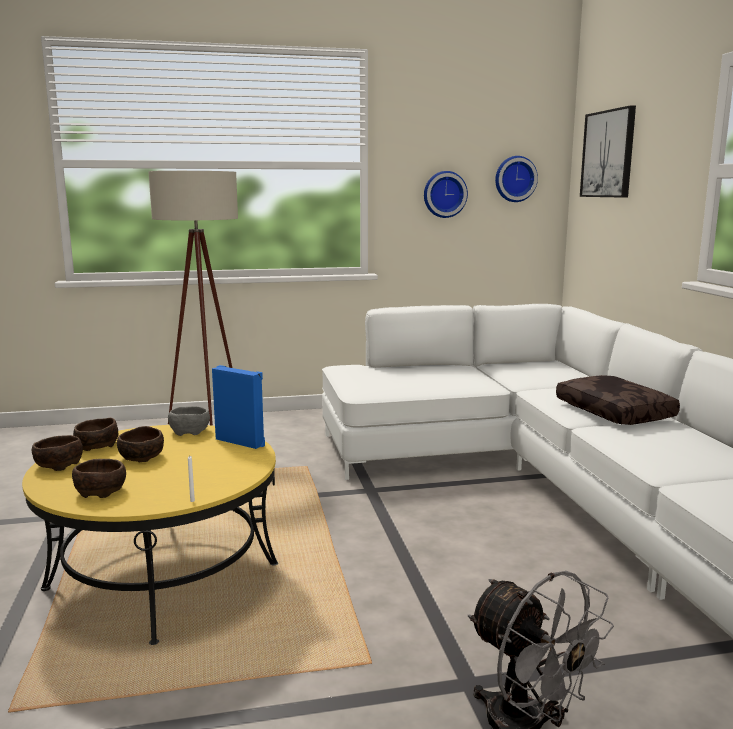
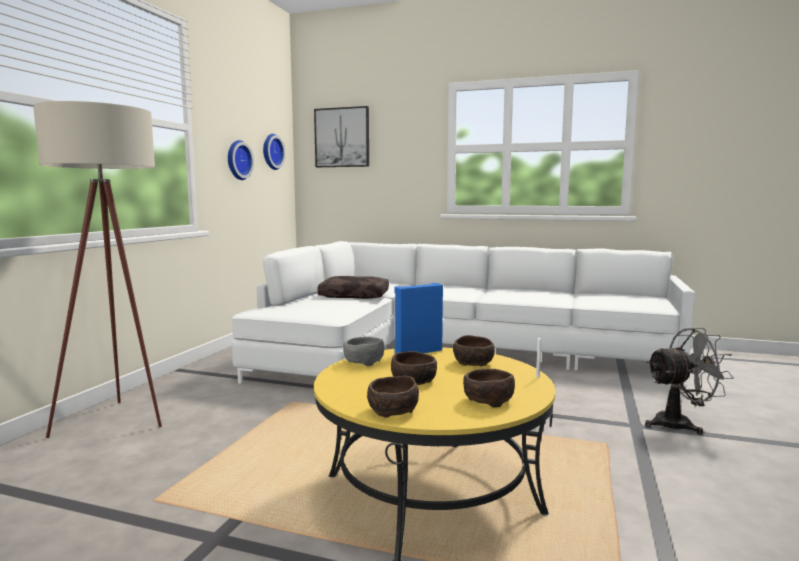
camera: 60 degrees left, 5 degrees down
(96, 446) = (355, 394): brown bowl -> brown bowl (474, 363)
(615, 412) = (469, 291): brown pillow -> brown pillow (355, 296)

